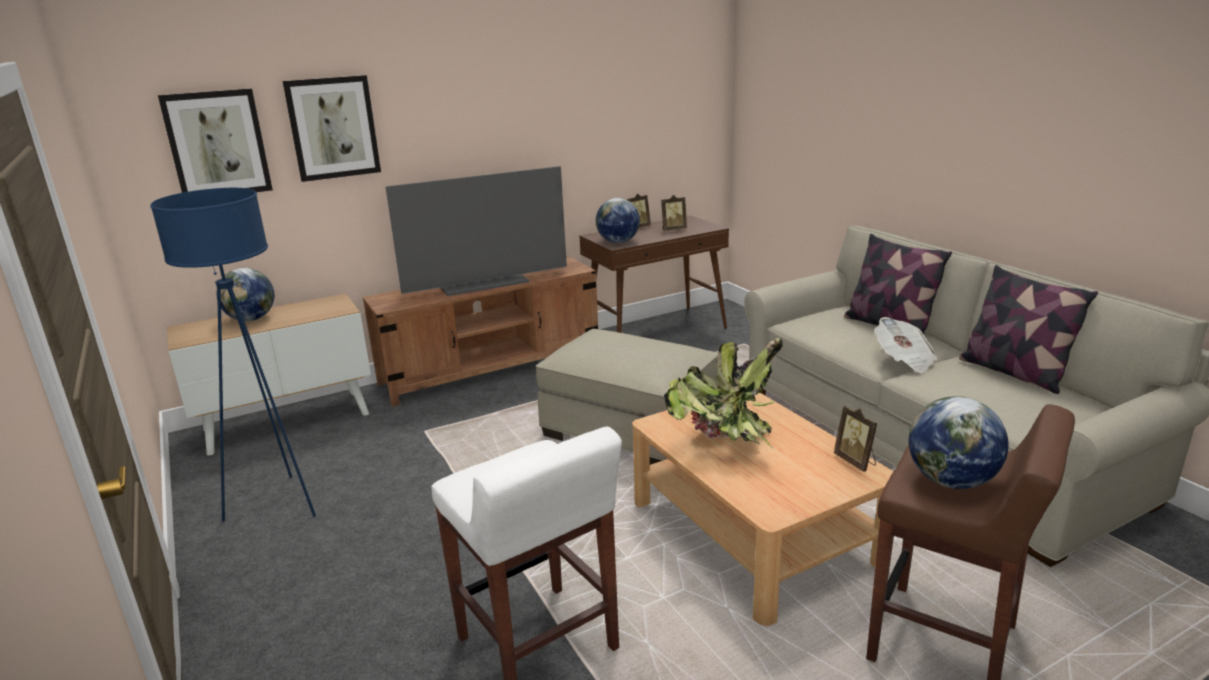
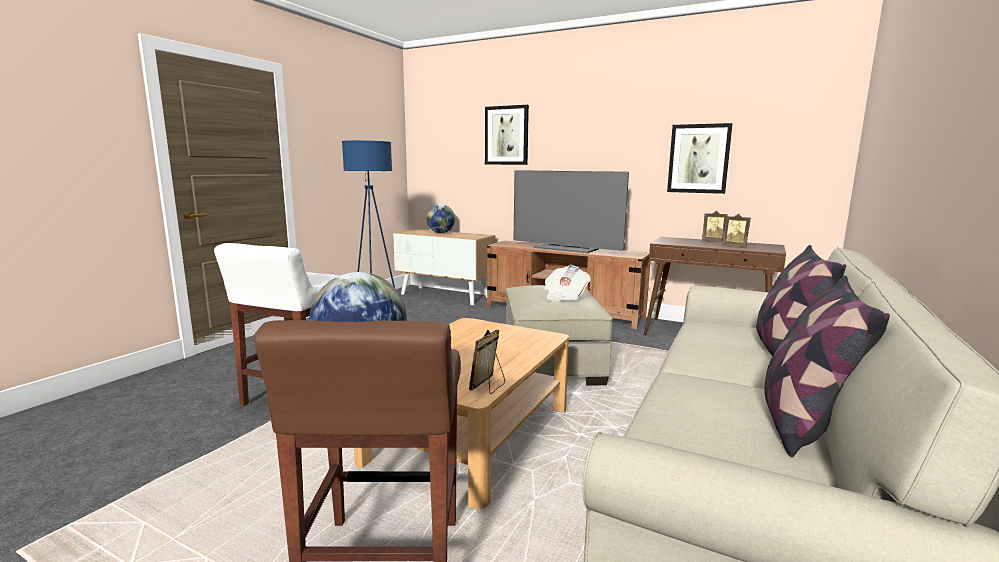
camera: 55 degrees right, 10 degrees down
(217, 144) = (453, 139): picture -> picture (698, 159)
(618, 242) = (669, 242): globe -> none
(725, 444) = (463, 343): potted plant -> none
(904, 360) = (713, 367): newspaper -> newspaper (564, 296)

